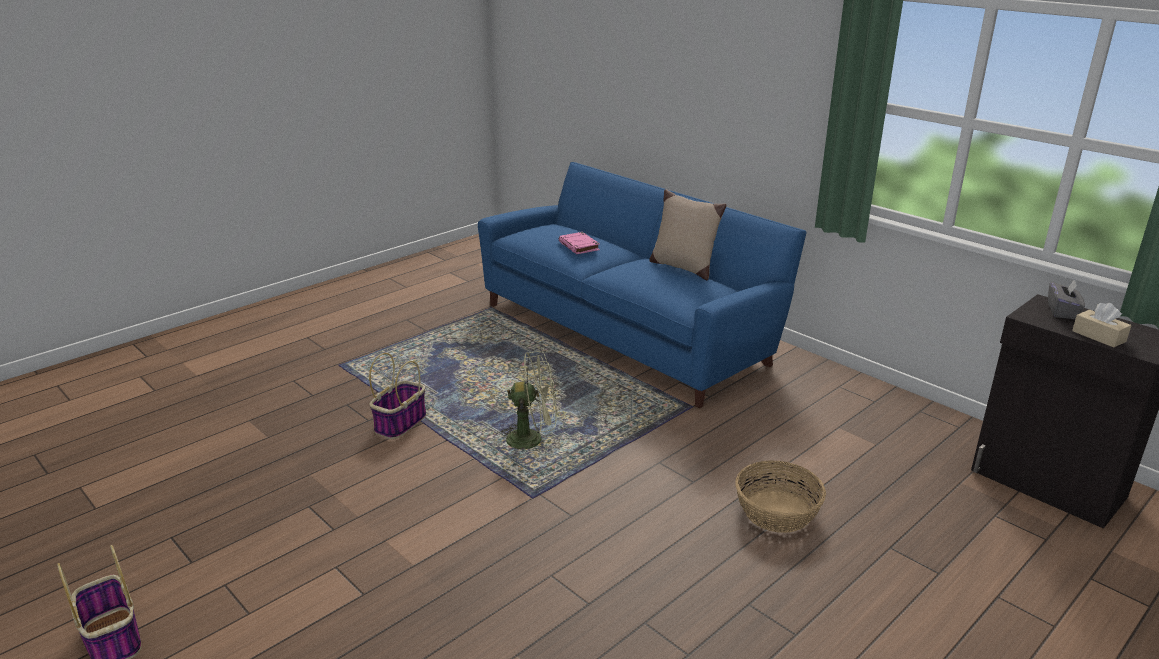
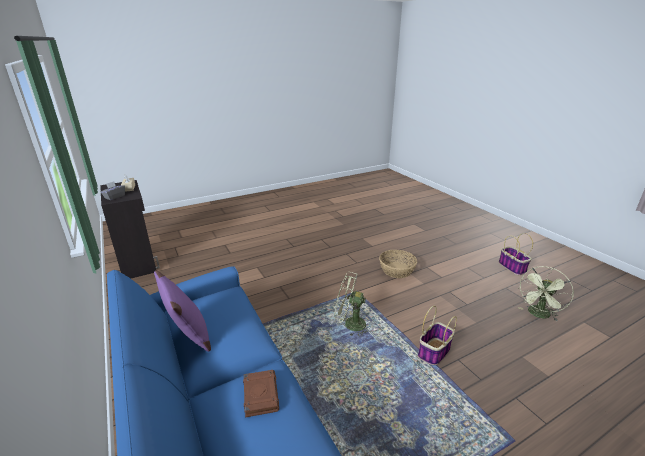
camera: 165 degrees left, 0 degrees up
(175, 507) = (538, 315): none -> green fan
(579, 246) = (260, 394): pink book -> brown book
(683, 267) = (189, 337): beige pillow -> purple pillow
(777, 512) = (256, 269): basket -> basket (397, 270)

